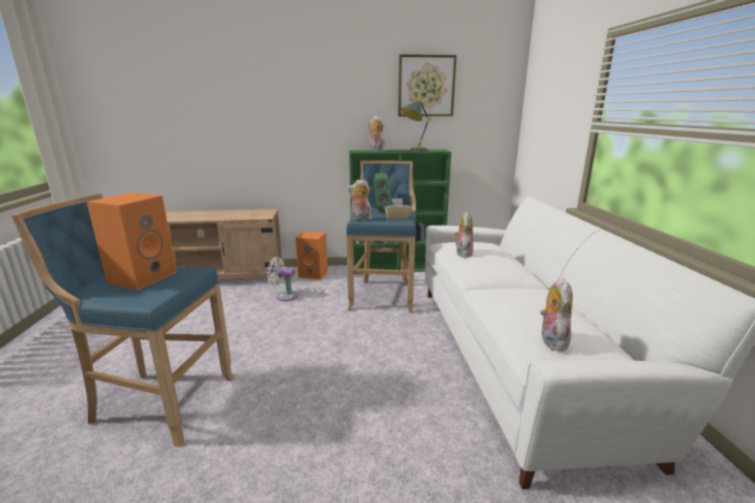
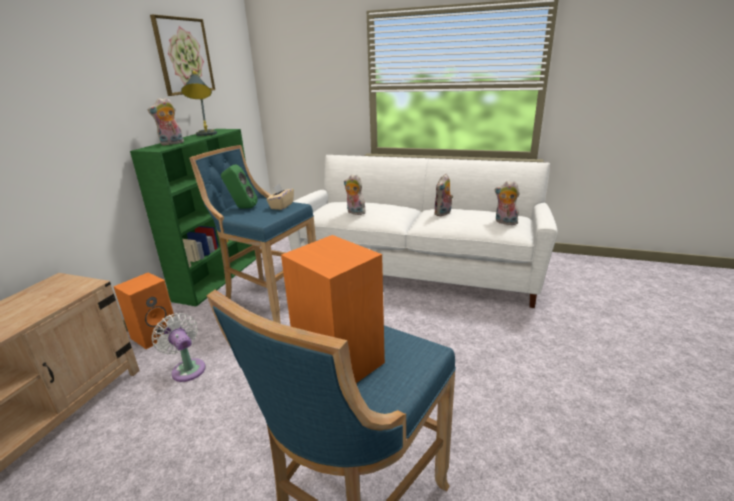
camera: 65 degrees left, 5 degrees up
(285, 296) = (187, 368): white fan -> white fan turned 105 degrees clockwise
(360, 219) = (260, 220): plush toy -> plush toy (443, 213)

